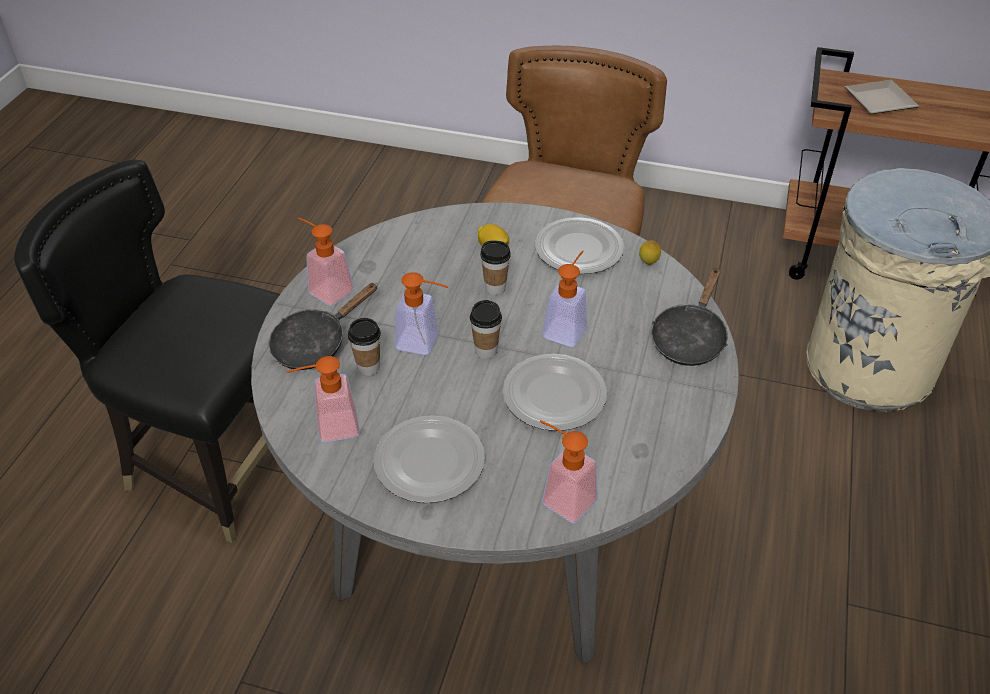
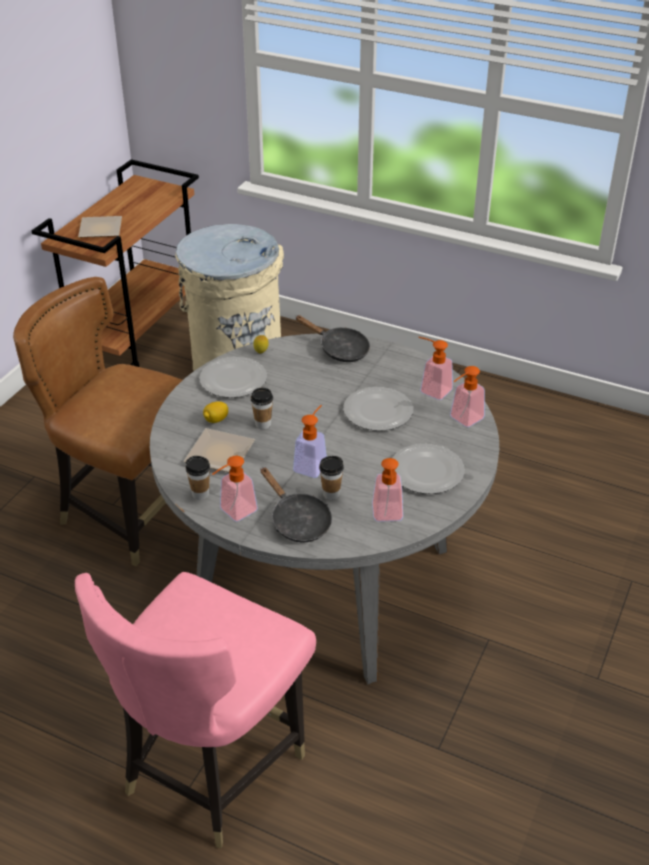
camera: 80 degrees left, 5 degrees down
(217, 464) = (210, 768): black chair -> pink chair
(431, 263) = (222, 453): none -> plate
(486, 351) = (328, 436): cup -> cup (200, 494)
(567, 328) = (315, 397): soap dispenser -> soap dispenser (431, 389)

